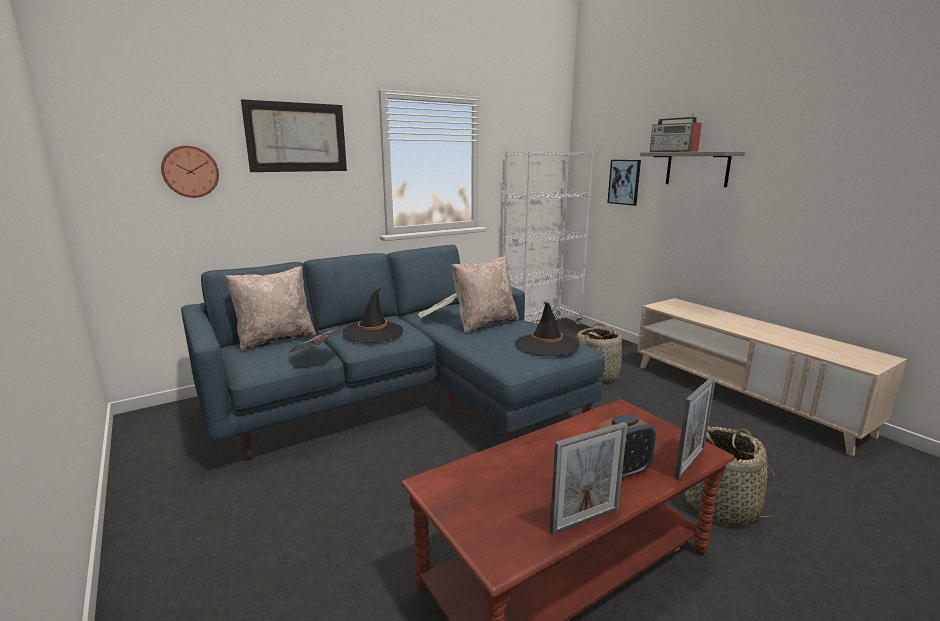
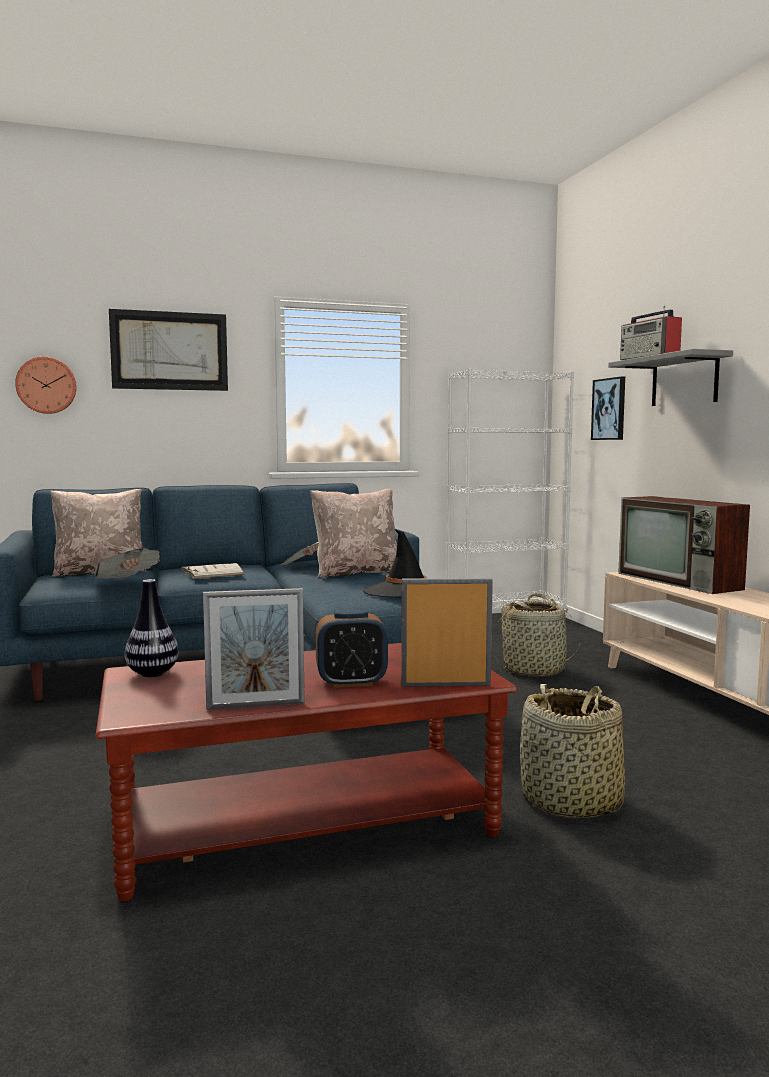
camera: 15 degrees right, 10 degrees down
(373, 332) = (211, 572): black hat -> white book
(453, 484) = (152, 674): none -> vase
(690, 463) = (445, 685): picture frame -> picture frame turned 150 degrees counterclockwise
(699, 313) = (680, 581): none -> television

